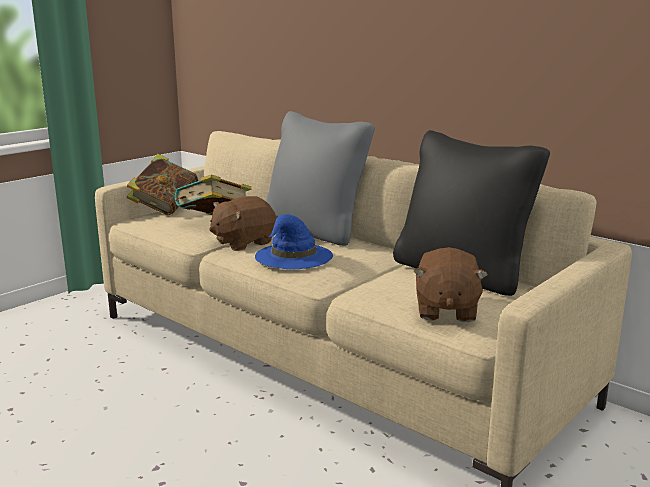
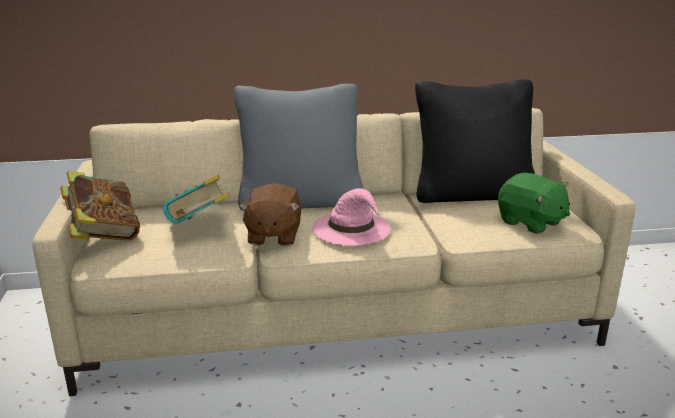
camera: 50 degrees left, 5 degrees up
(293, 256) = (352, 228): blue hat -> pink hat
(445, 310) = (530, 223): brown plush toy -> green plush toy

